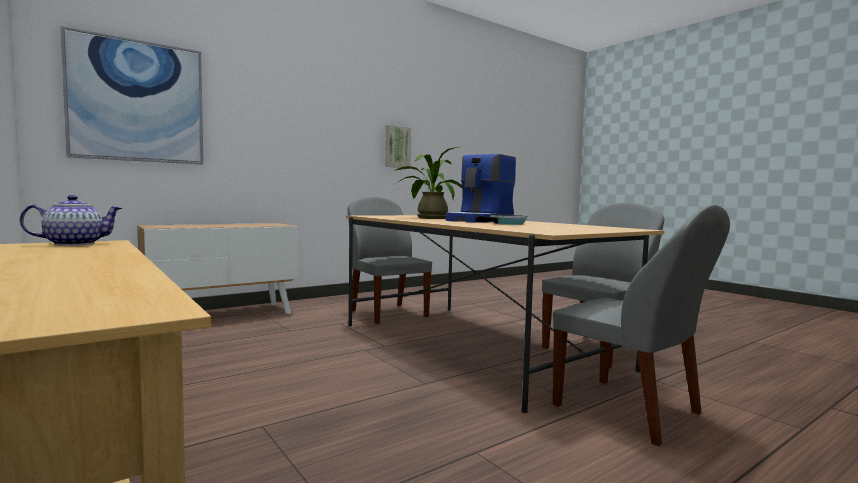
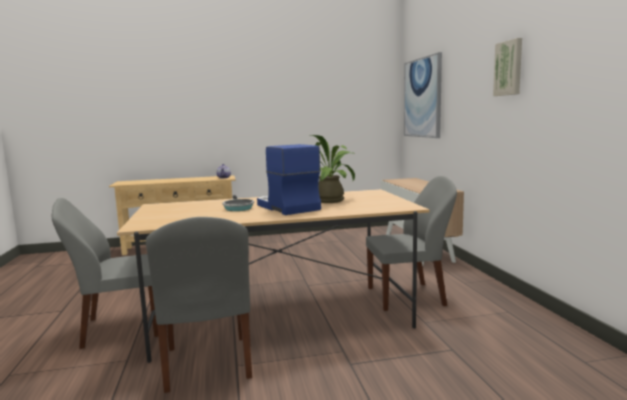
camera: 115 degrees right, 5 degrees up
(397, 147) = (577, 104): picture -> picture (509, 68)

